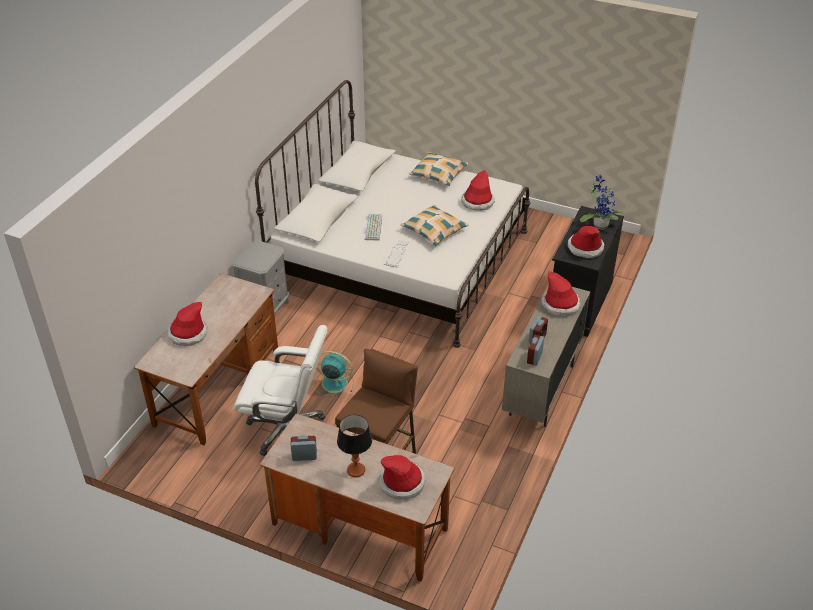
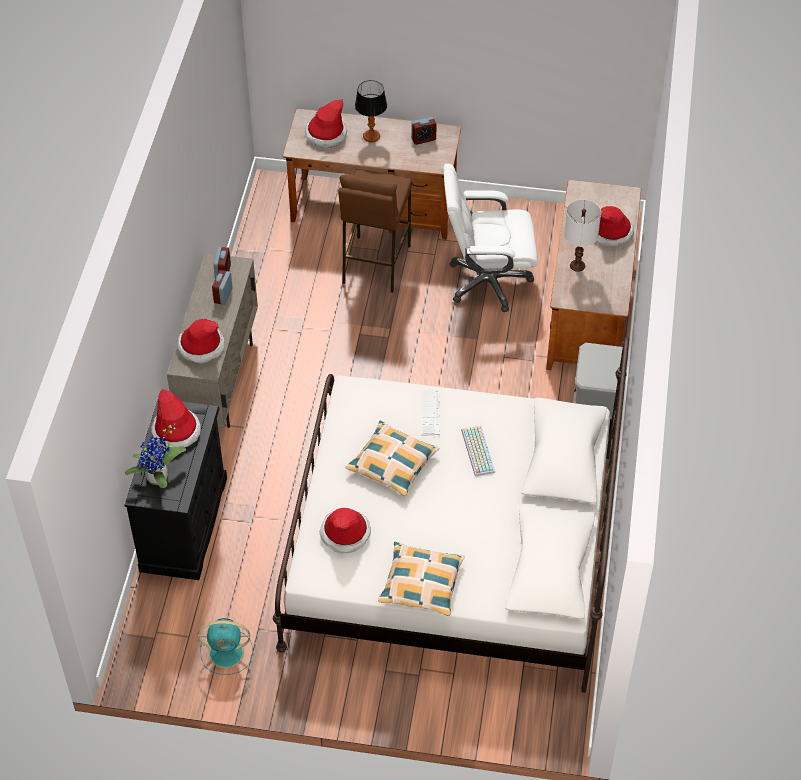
camera: 165 degrees right, 10 degrees up
(233, 313) = (577, 265): none -> white table lamp
(333, 383) = (462, 343): turquoise fan -> turquoise fan (228, 653)

